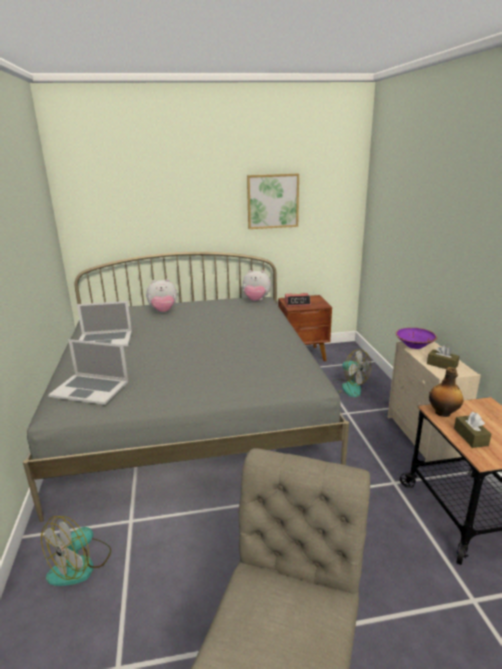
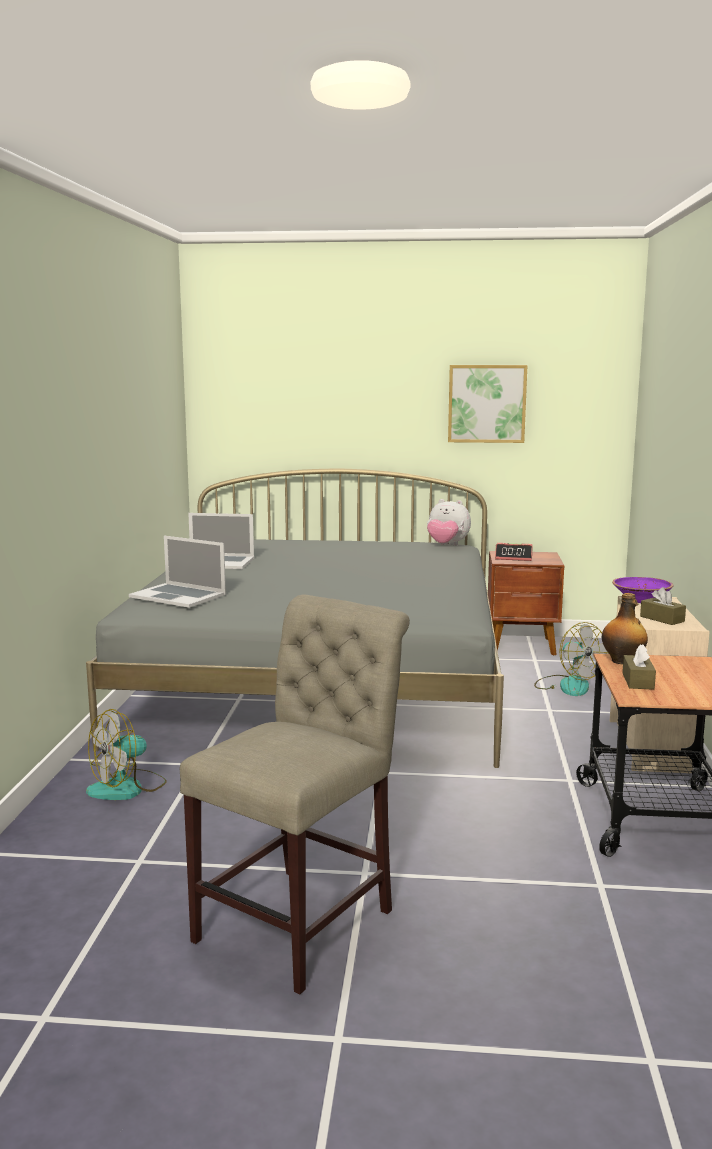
camera: 15 degrees right, 10 degrees down
(163, 311) = (307, 545): plush toy -> none

